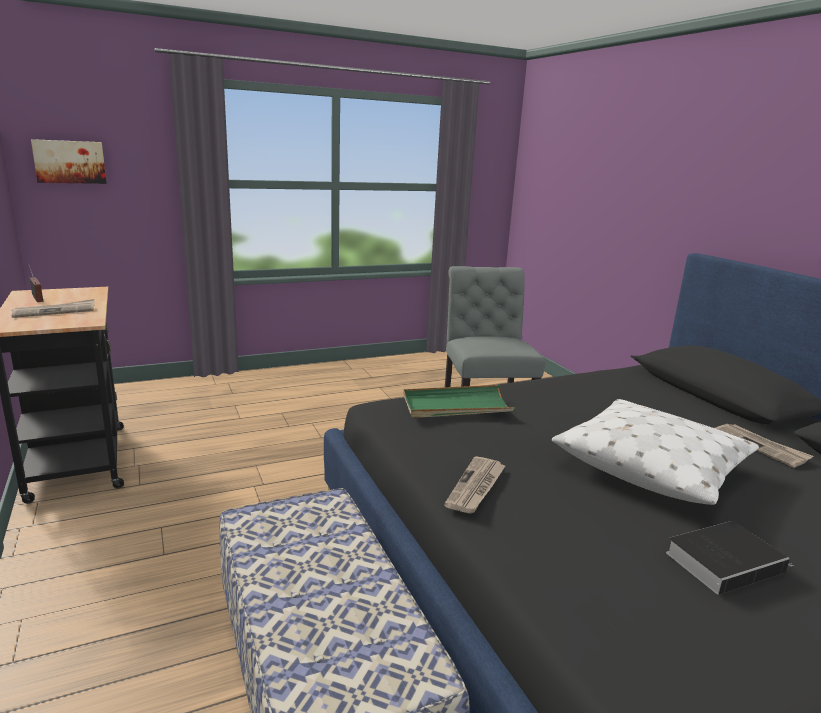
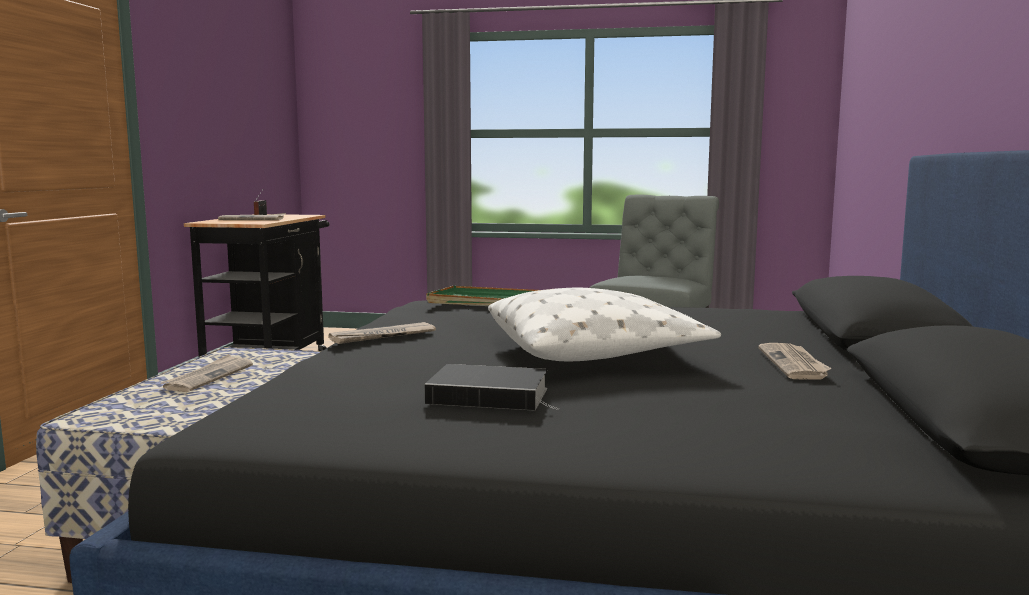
camera: 35 degrees right, 10 degrees down
(70, 161) = (342, 117): picture -> none
(305, 574) = (209, 377): none -> newspaper

